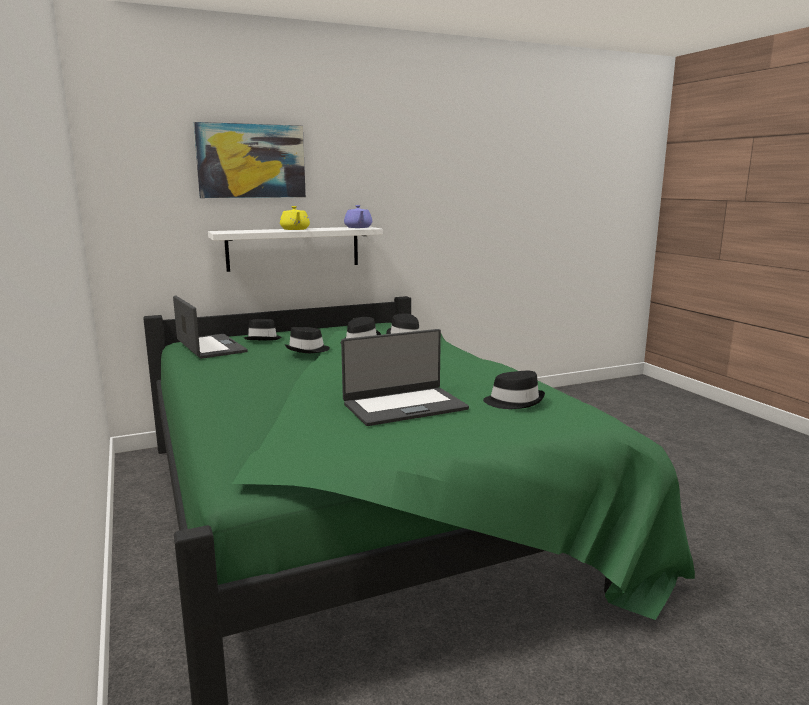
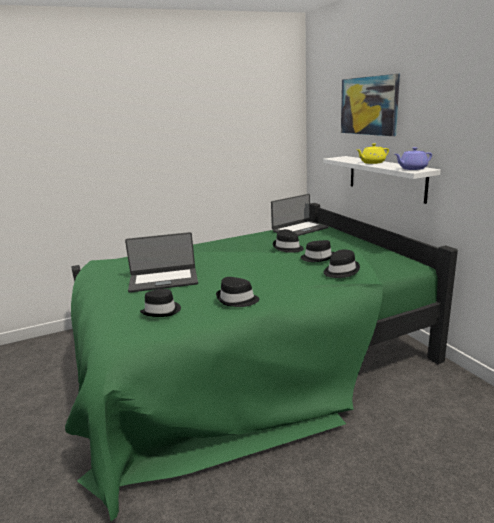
camera: 90 degrees right, 5 degrees up
(263, 339) = (326, 236): black hat -> black hat (237, 300)
(404, 406) = (163, 280): laptop -> laptop turned 75 degrees counterclockwise

